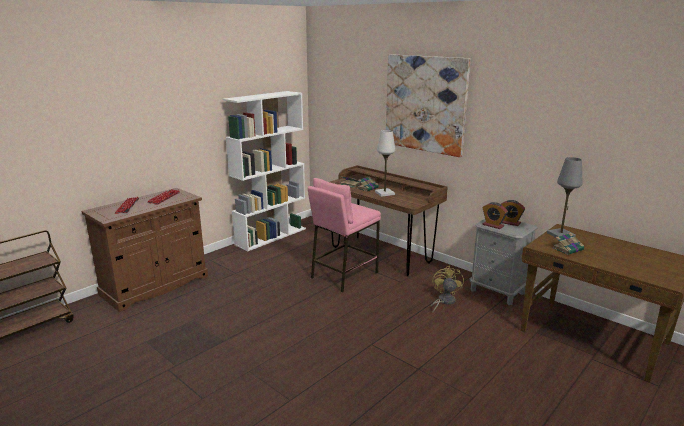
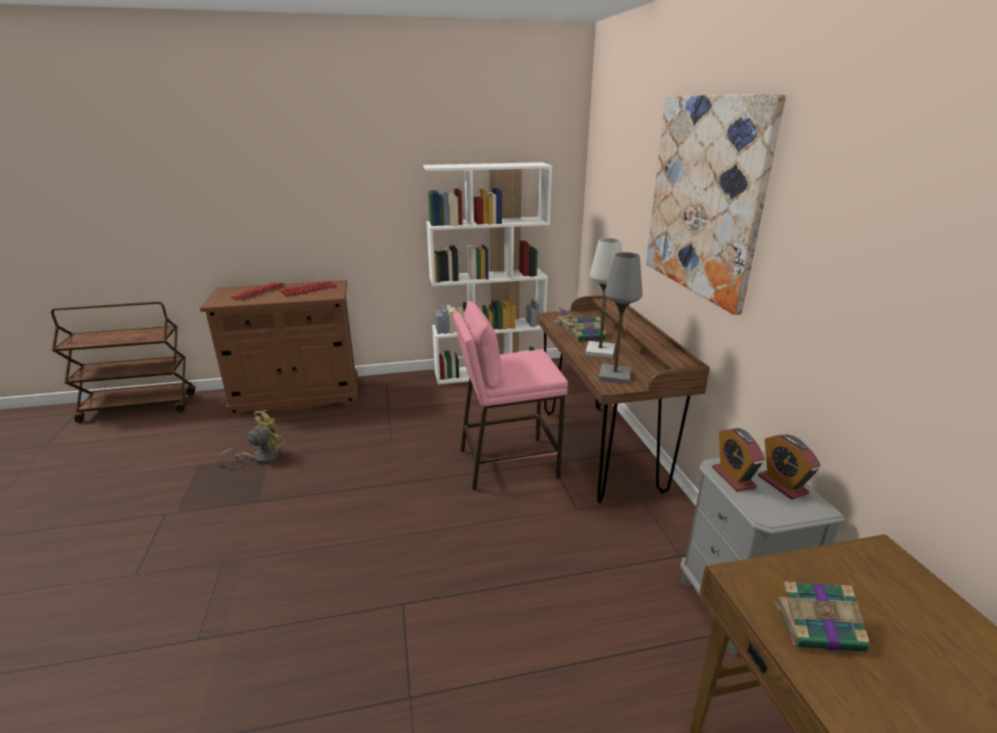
camera: 35 degrees right, 5 degrees up
(444, 301) = (605, 581): yellow fan -> yellow fan (261, 457)
(560, 235) = (852, 573): grey table lamp -> grey table lamp (615, 375)

